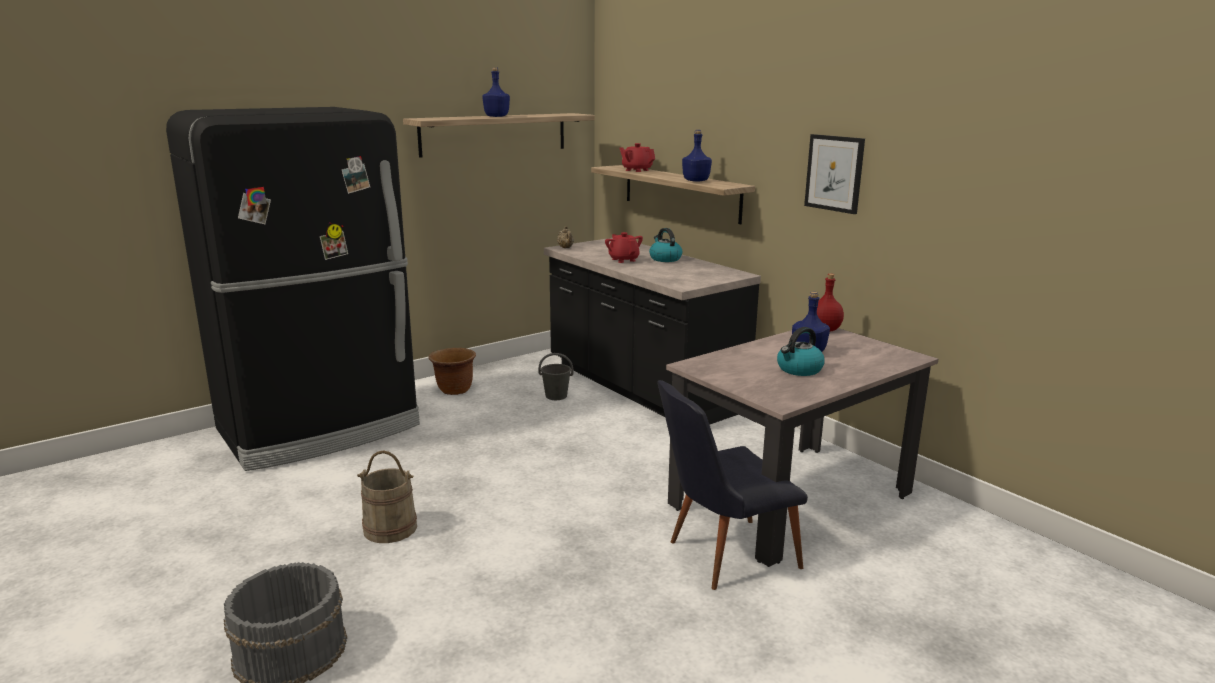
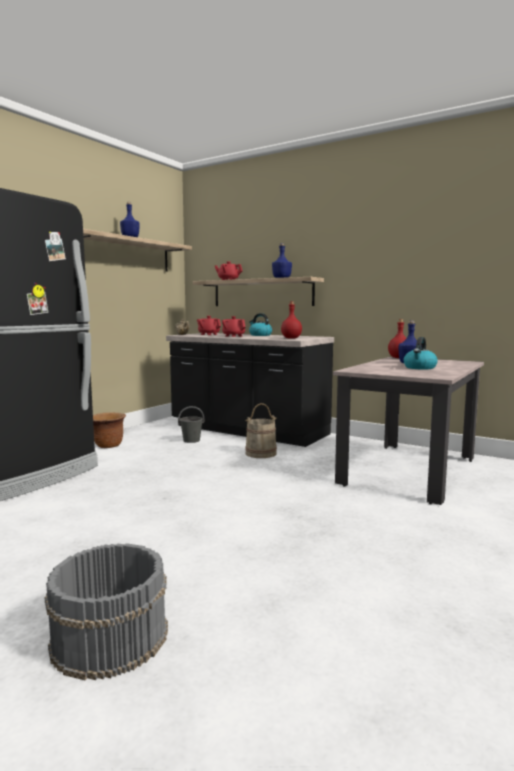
camera: 20 degrees left, 10 degrees down
(390, 528) = (130, 530): beige bucket -> beige bucket (261, 453)
(601, 249) = (209, 334): none -> red teapot
(684, 279) = (291, 338): none -> red bottle
(721, 555) = (402, 504): black chair -> none
(834, 173) = (386, 259): picture -> none

